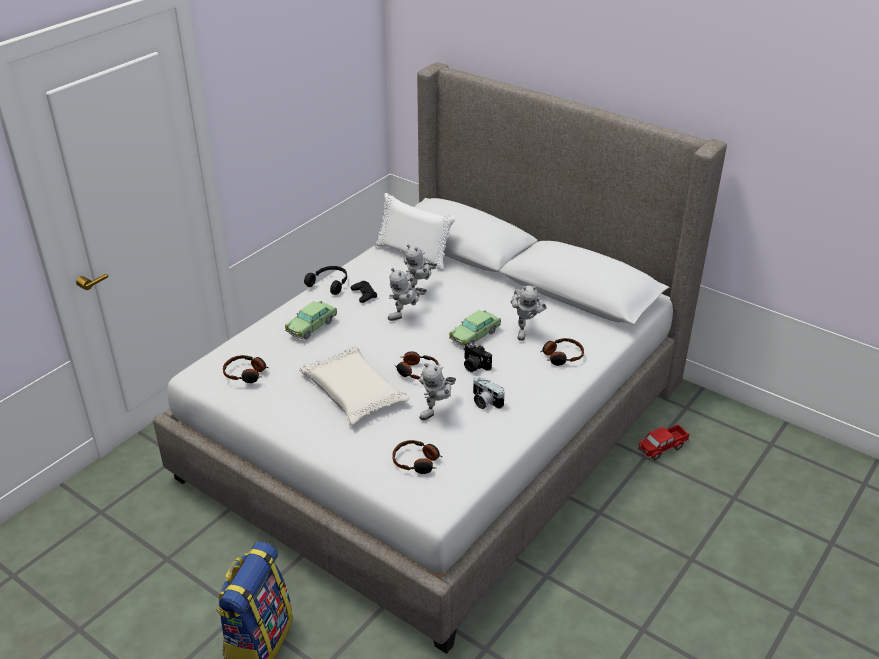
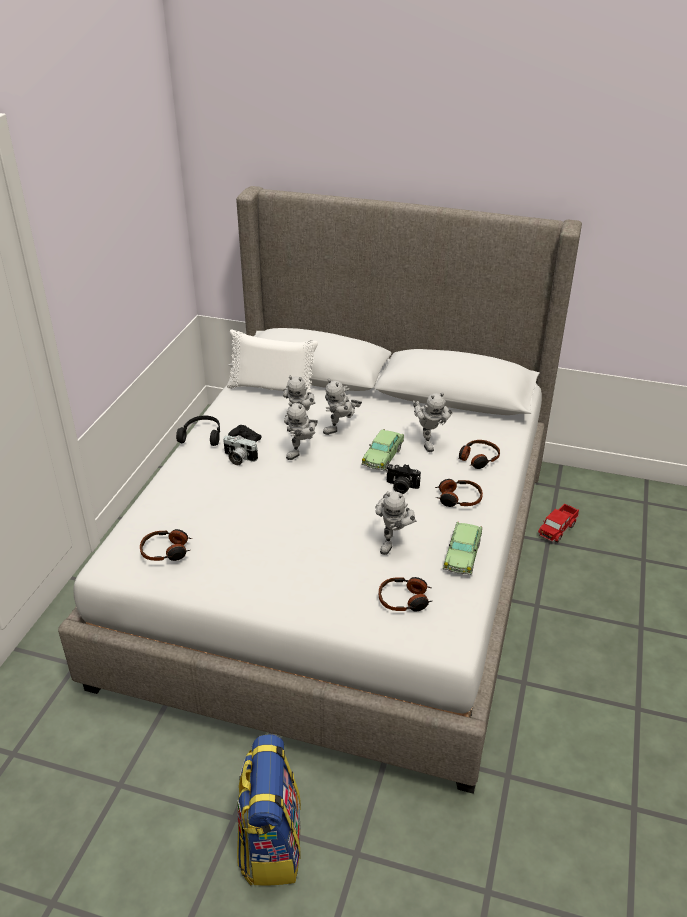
camera: 20 degrees left, 0 degrees up
(311, 326) = (210, 483): toy car -> toy car (462, 555)
(353, 391) = (294, 541): white pillow -> none
(417, 371) = (348, 506): headphones -> headphones (458, 498)
(453, 303) = (341, 429): none -> toy robot
(484, 401) = (433, 520): camera -> camera (238, 458)

